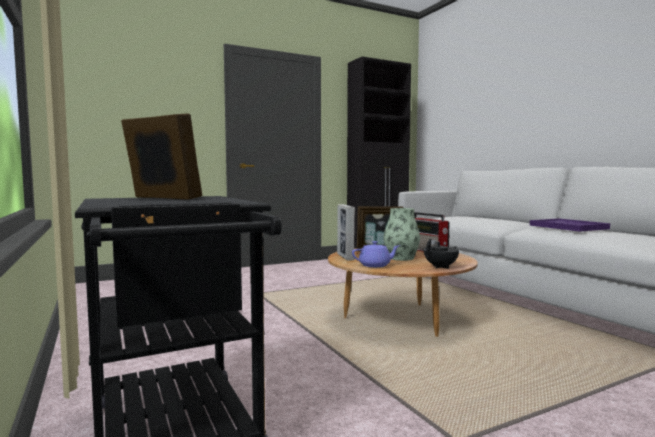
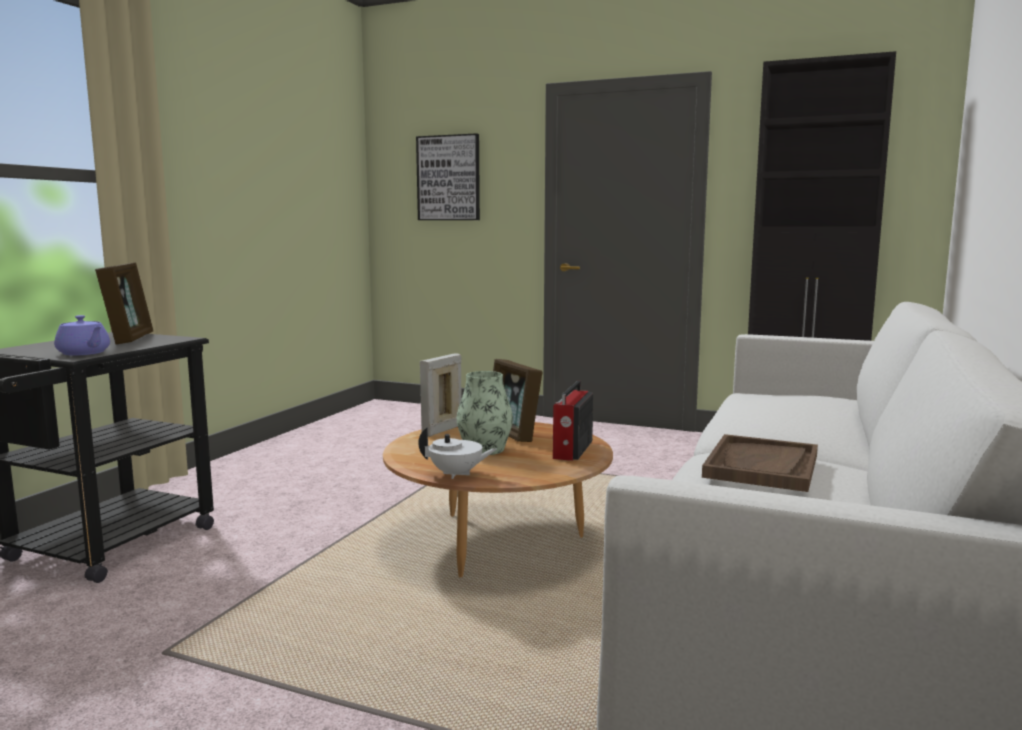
camera: 50 degrees right, 5 degrees up
(147, 98) = (449, 178): none -> picture
(375, 265) = (412, 449): purple teapot -> purple teapot (84, 353)
(441, 267) = (456, 474): black teapot -> white teapot
(568, 227) = (762, 466): purple tray -> brown tray

